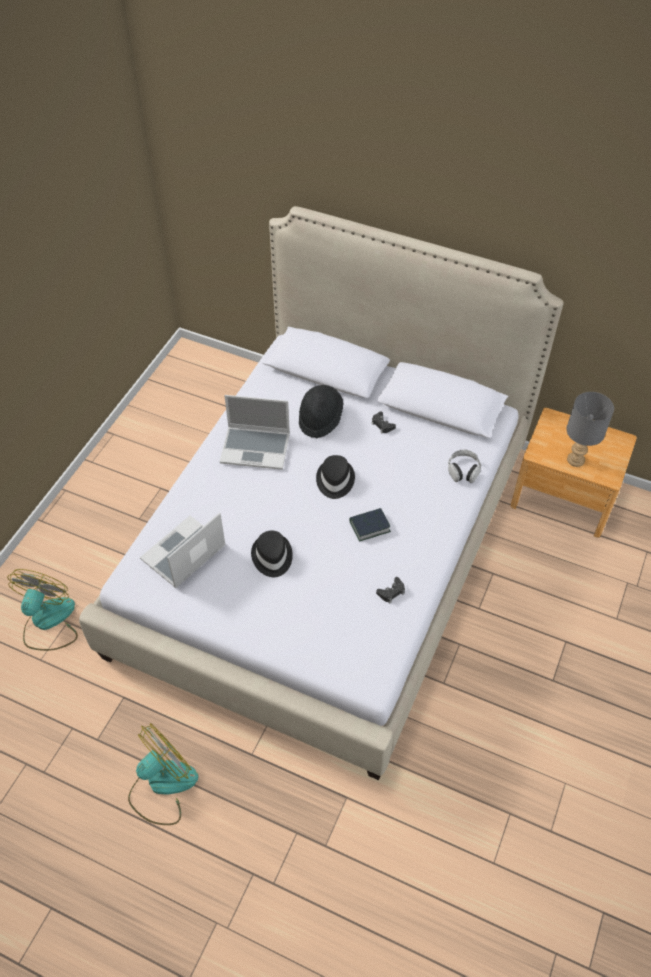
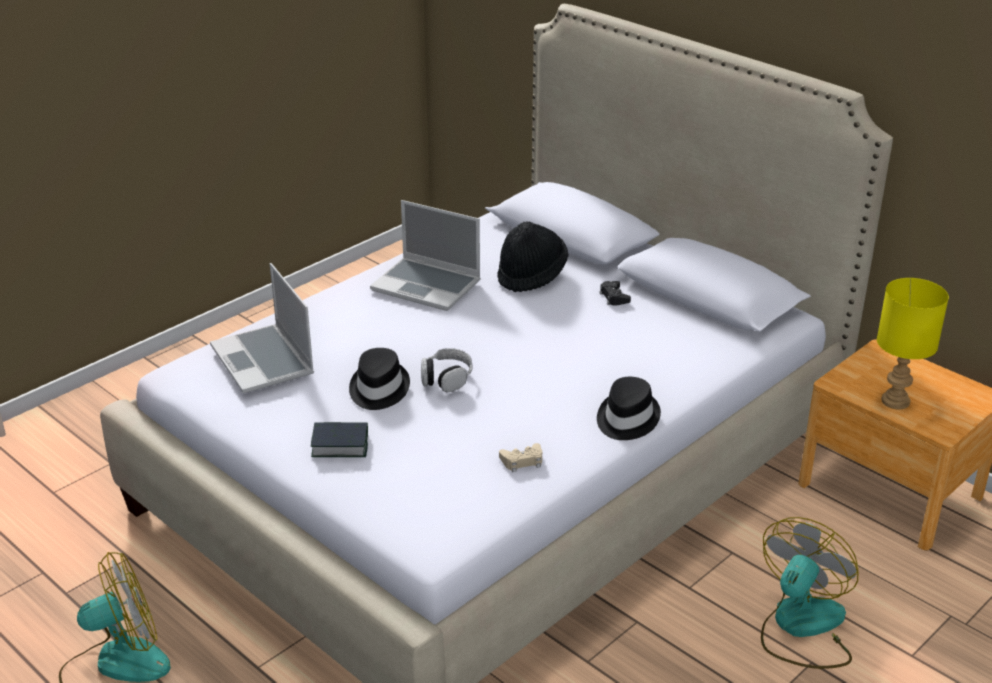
camera: 20 degrees right, 20 degrees down
(48, 622) = (88, 457): fan -> fan (801, 628)
(183, 554) = (264, 361): laptop -> laptop turned 90 degrees counterclockwise
(334, 480) = (513, 335): black hat -> black hat (626, 419)
(369, 526) = (533, 389): book -> book (340, 445)
(391, 592) = (522, 461): black game controller -> beige game controller
(463, 470) = (704, 362): headphones -> headphones (446, 378)
(575, 459) = (895, 400): grey table lamp -> yellow table lamp

